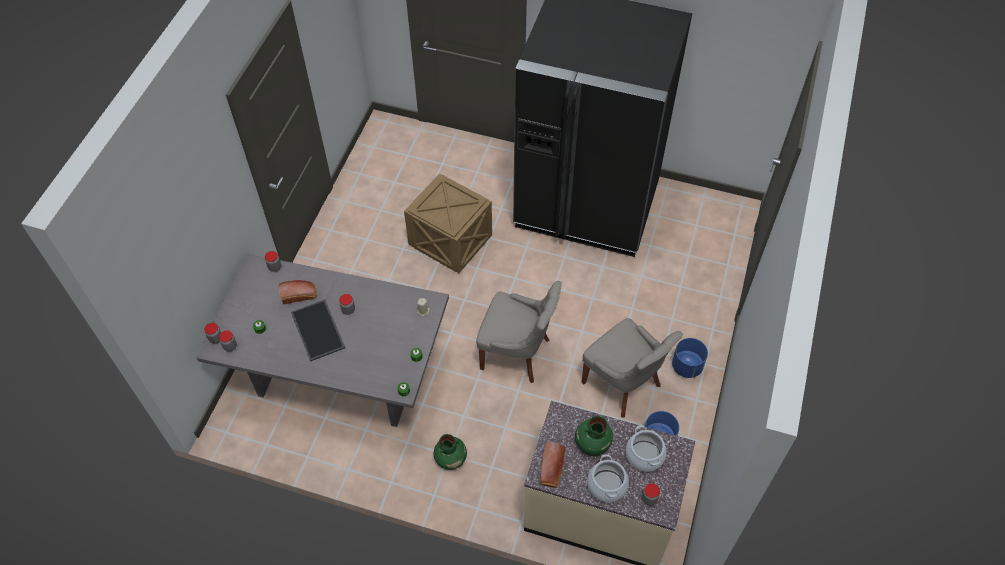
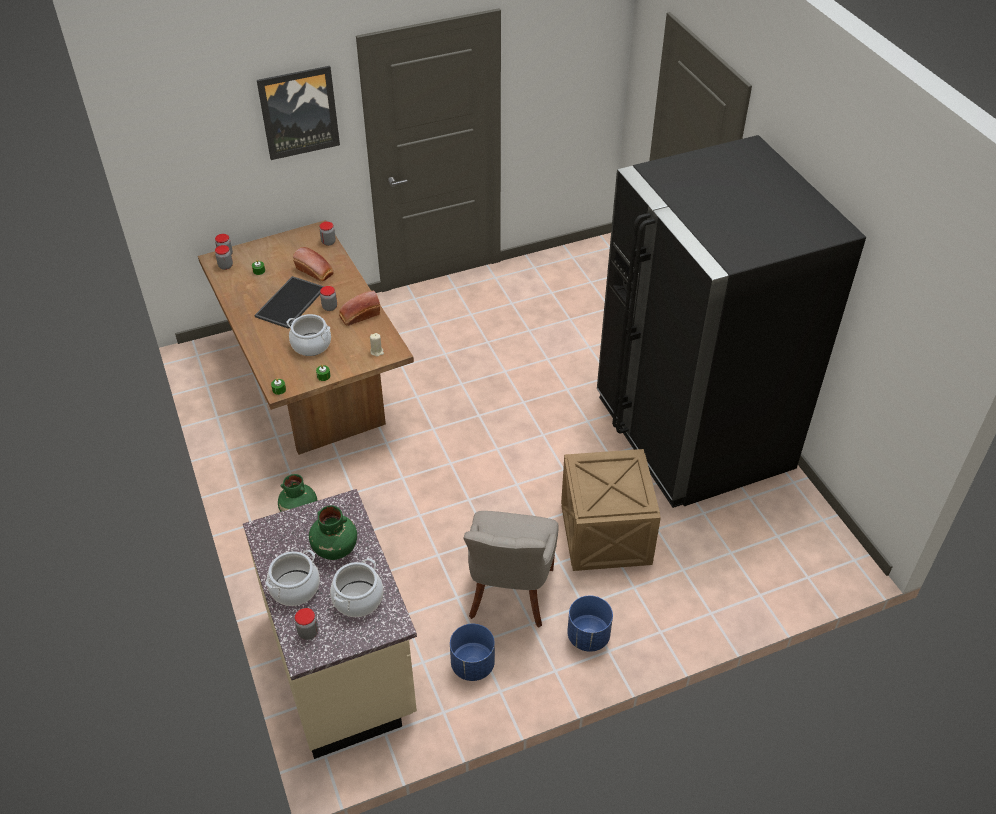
camera: 50 degrees right, 10 degrees down
(214, 186) = (299, 112): none -> picture
(340, 376) = (315, 386): grey dining table -> brown dining table
(376, 344) = (311, 344): none -> cooking pot
(449, 240) = (532, 365): crate -> crate (605, 533)
(517, 353) = (460, 489): grey chair -> none
(551, 470) = (276, 534): bread -> bread (359, 316)

